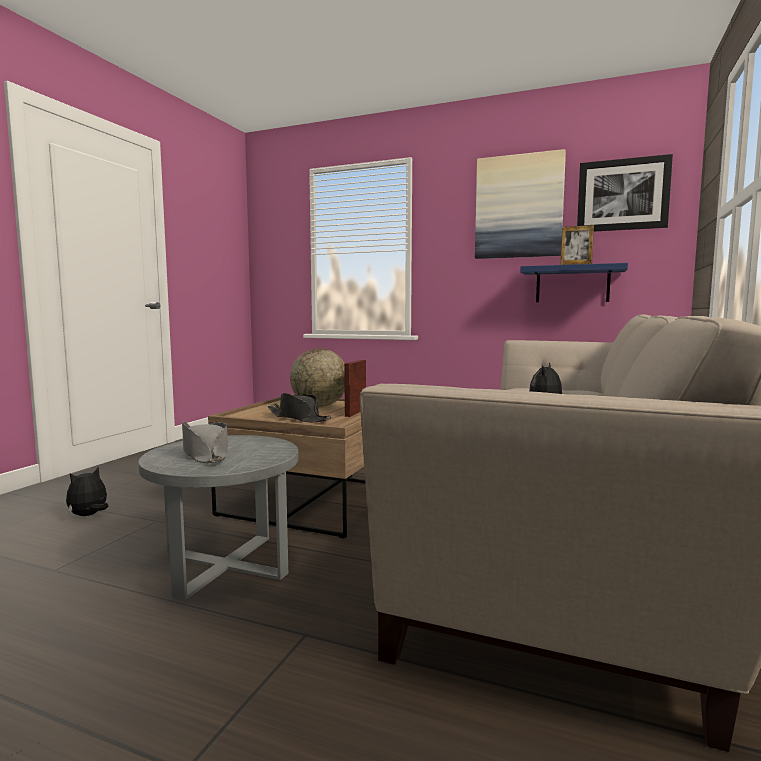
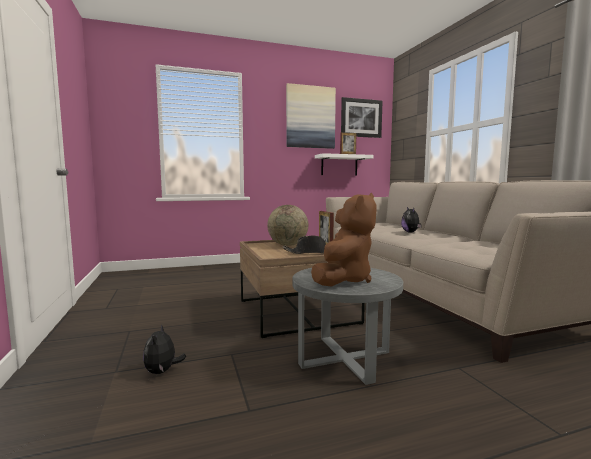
camera: 40 degrees left, 0 degrees up
(205, 453) = (343, 280): grey hat -> brown plush toy
(572, 284) = (339, 165): blue shelf -> white shelf

